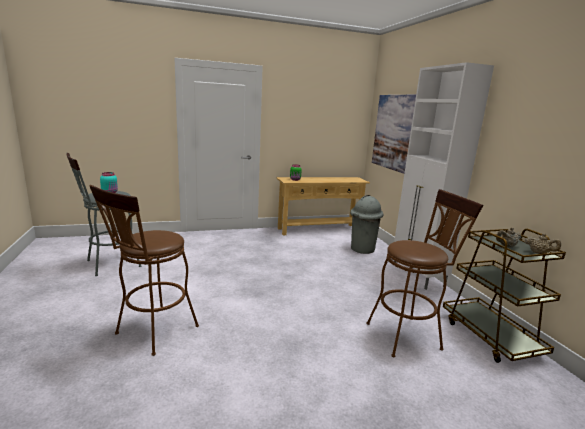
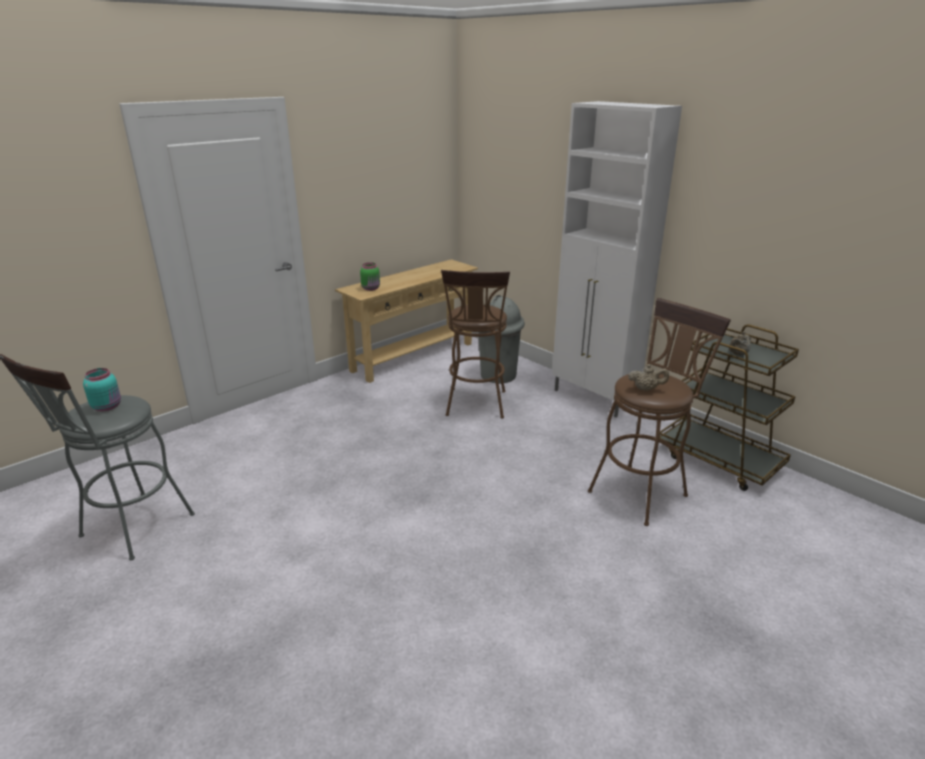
camera: 25 degrees left, 10 degrees up
(152, 333) = (334, 616): brown stool -> brown stool (476, 406)
(395, 132) = (515, 189): picture -> none
(539, 253) = (773, 355): beige teapot -> beige teapot (646, 389)

